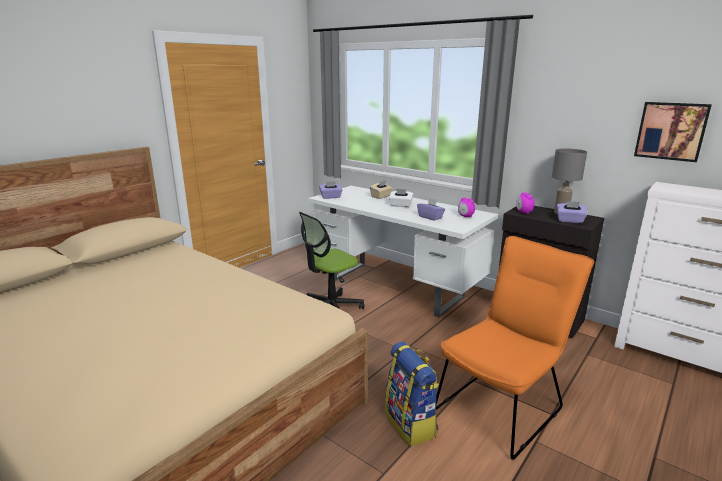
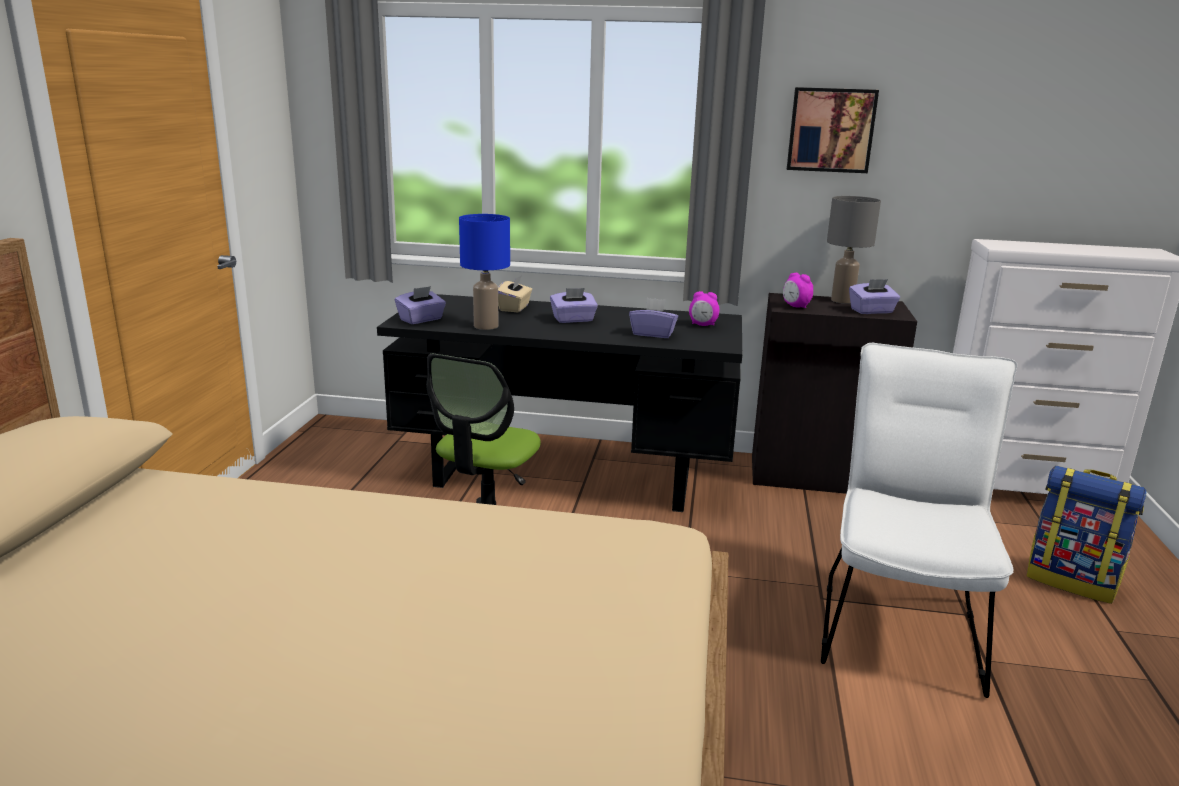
camera: 30 degrees left, 0 degrees up
(354, 203) = (485, 326): none -> blue table lamp
(396, 287) = (565, 477): white desk -> black desk
(400, 205) = (573, 320): white tissue box -> purple tissue box
(411, 424) = (812, 699): backpack -> backpack (1072, 581)
(503, 405) = (899, 623): orange chair -> white chair
(671, 131) = (990, 162): picture -> picture (831, 130)

